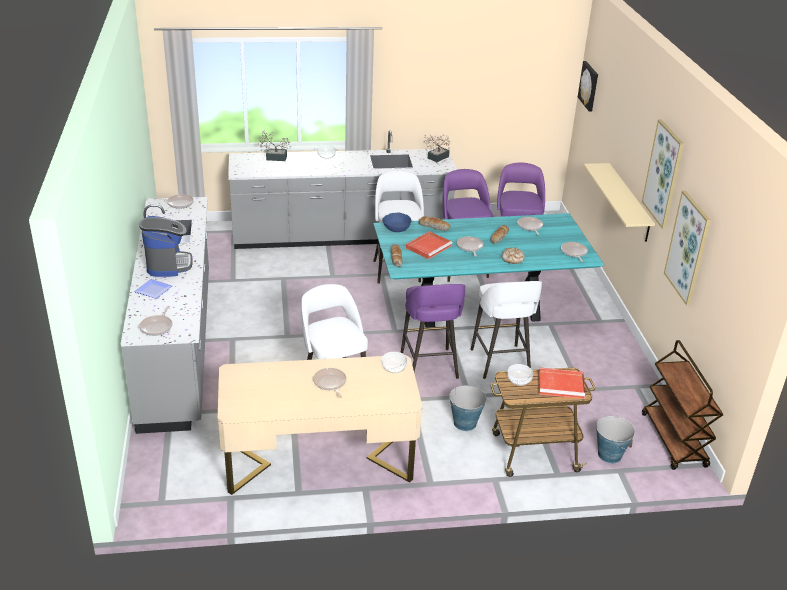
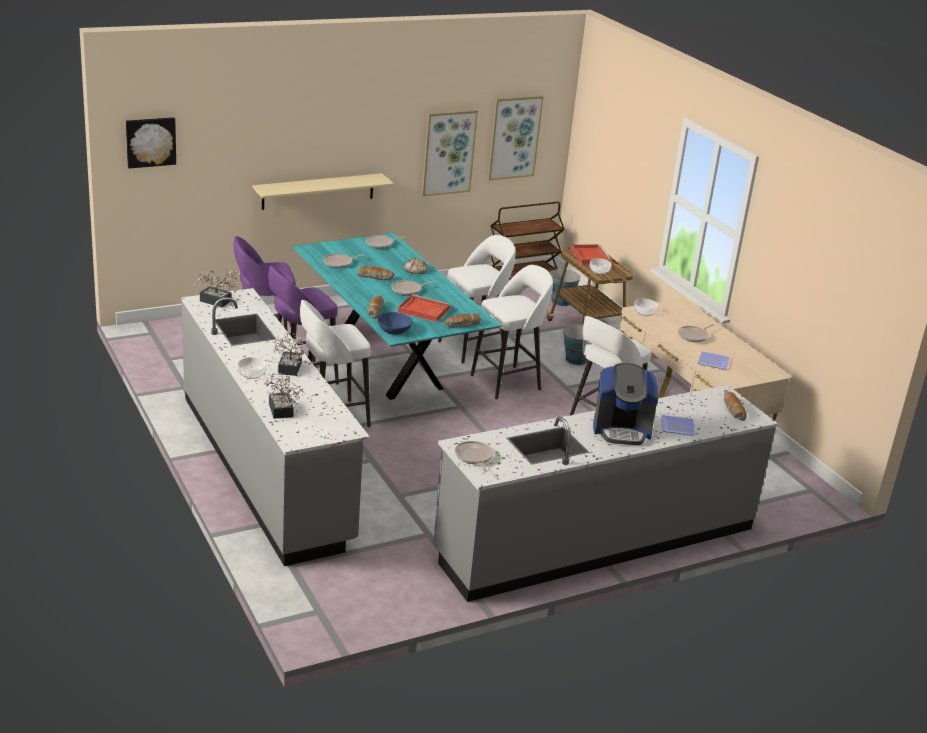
camera: 110 degrees left, 5 degrees down
(157, 327) = (733, 409): frying pan -> bread
(168, 264) = (621, 430): coffee machine -> coffee machine turned 150 degrees counterclockwise
(271, 376) = (714, 363): none -> plate
(326, 166) = (288, 370): none -> potted plant
(429, 366) = (507, 382): purple stool -> white stool
(663, 174) = (381, 124): picture -> picture (514, 137)

